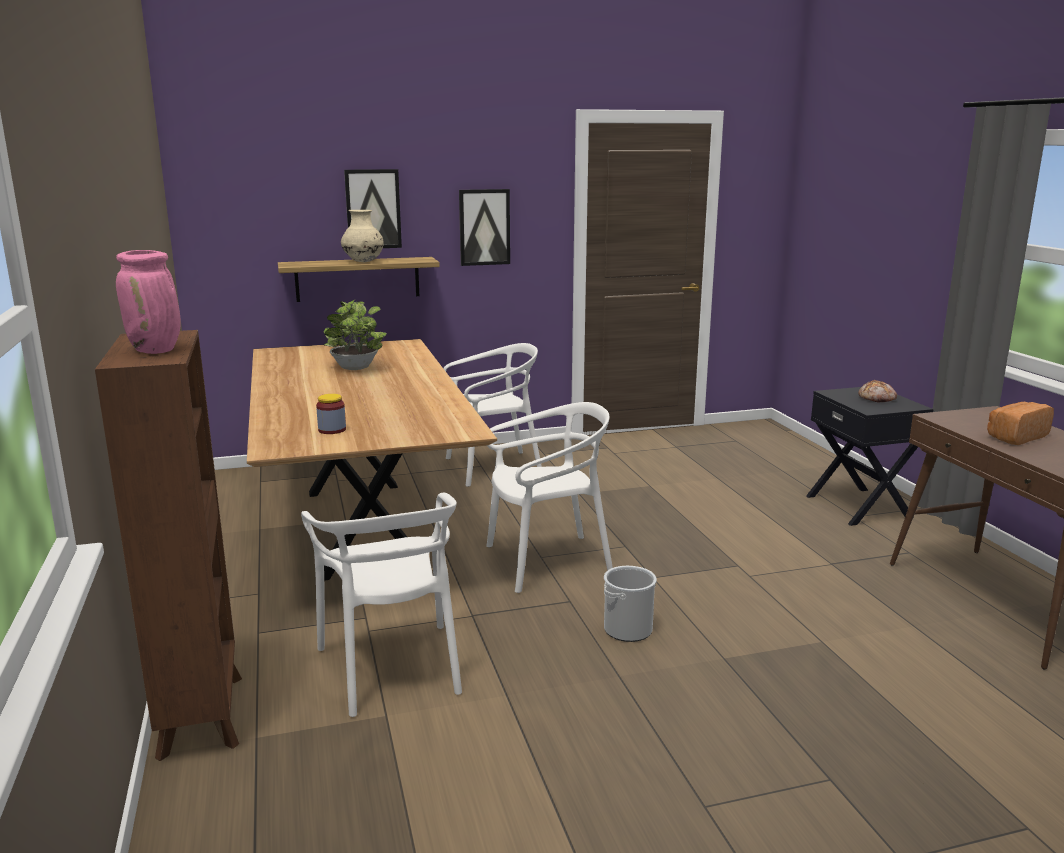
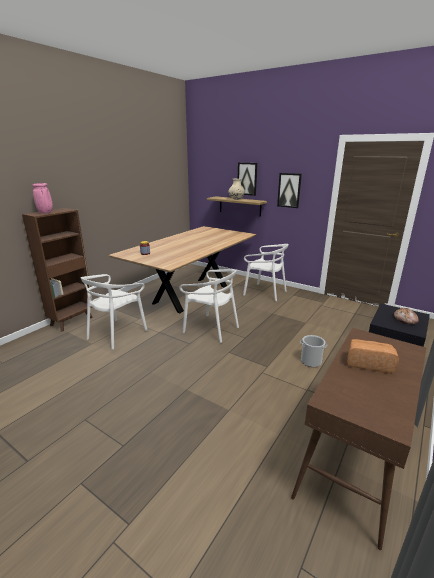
camera: 50 degrees right, 5 degrees up
(355, 369) = (207, 238): potted plant -> none
(628, 629) = (183, 362): bucket -> bucket (311, 361)

